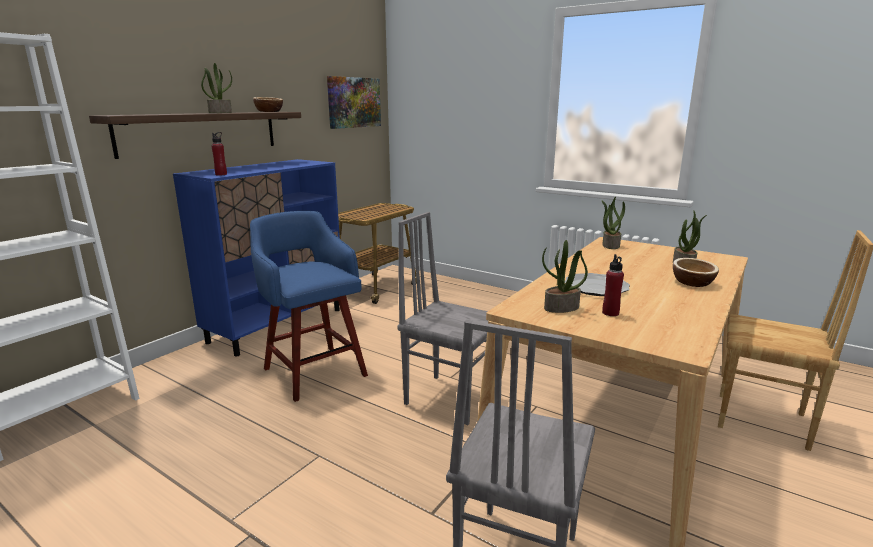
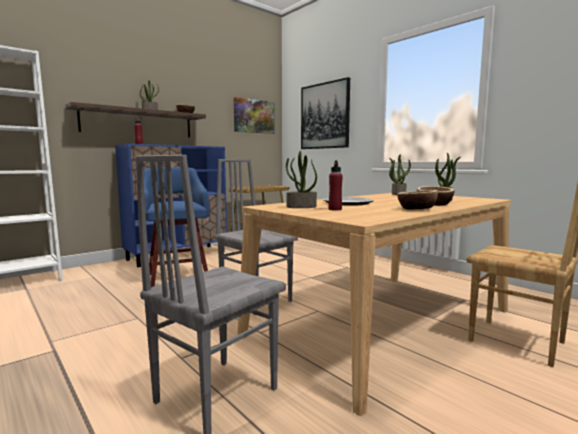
camera: 15 degrees right, 10 degrees down
(462, 106) = (324, 116): none -> picture
(693, 301) = (416, 209): none -> bowl

